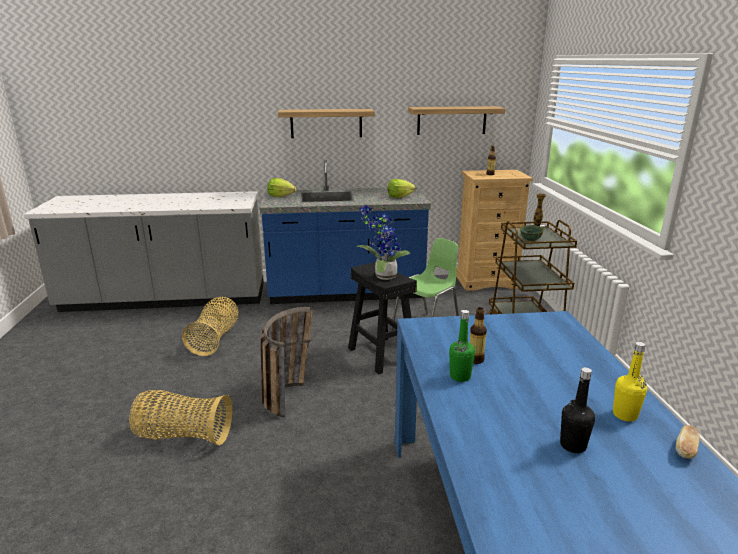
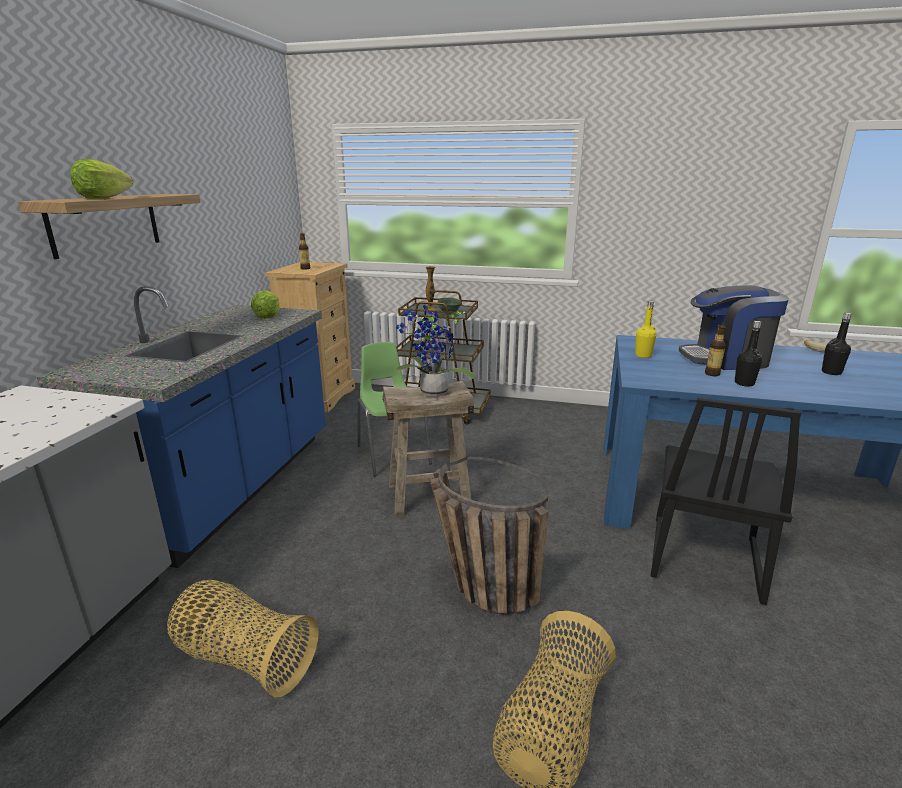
camera: 70 degrees left, 0 degrees up
(281, 196) = (116, 370): lettuce -> lettuce (103, 198)
(376, 506) = (702, 558): none -> black chair
(382, 354) = (429, 495): black stool -> beige stool
(451, 120) = (243, 207): shelf -> none
(460, 376) = (744, 383): green bottle -> black bottle
(544, 370) = (726, 359): none -> coffee machine
(625, 415) = (783, 354): yellow bottle -> yellow bottle (643, 356)

